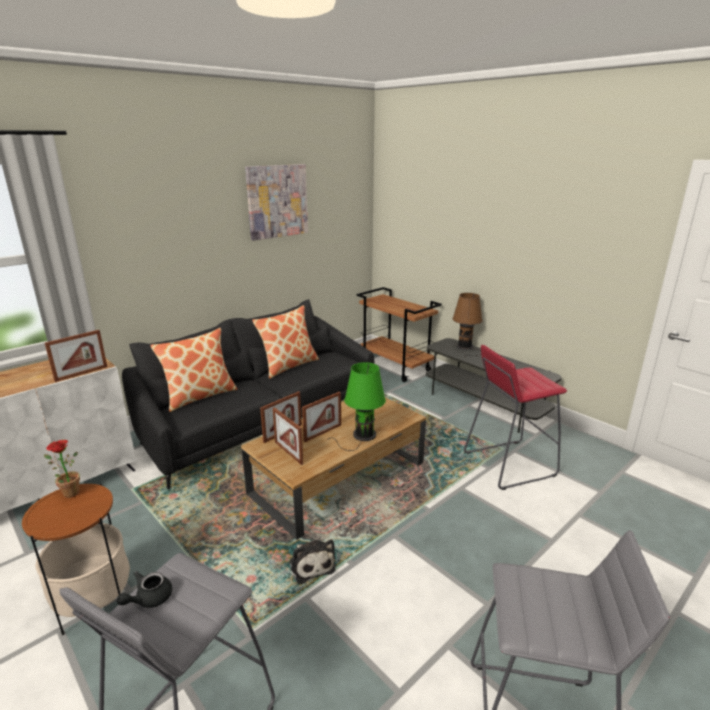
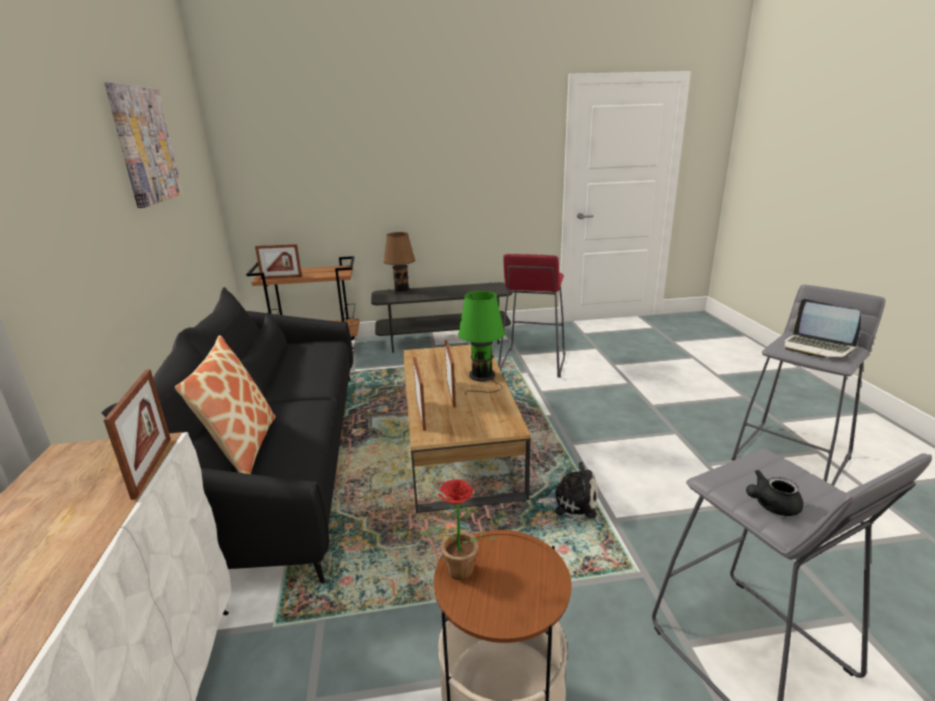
camera: 55 degrees left, 0 degrees up
(149, 599) = (771, 505): black teapot -> black teapot turned 90 degrees clockwise
(288, 366) = (275, 372): pillow -> none
(288, 453) = (465, 421): picture frame -> picture frame (281, 277)
(545, 606) = (817, 348): none -> laptop

